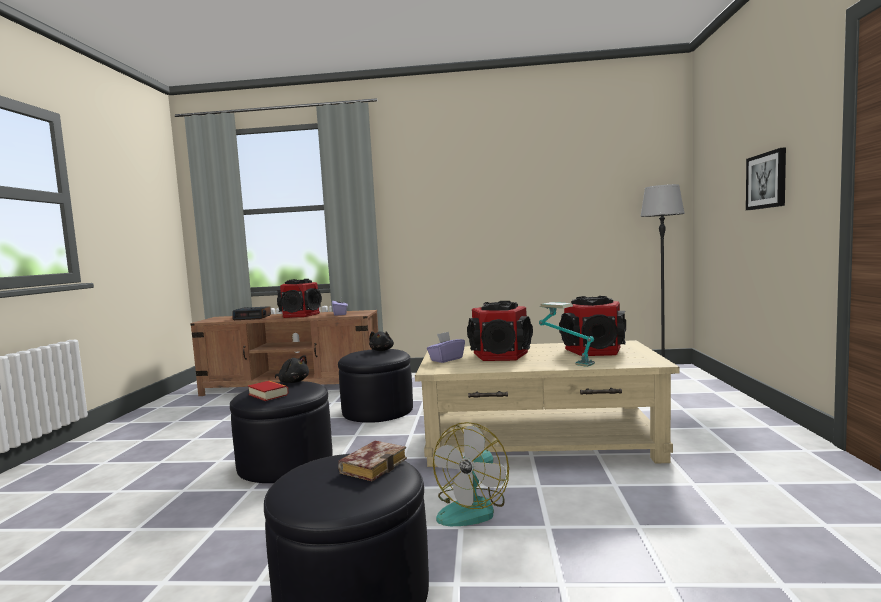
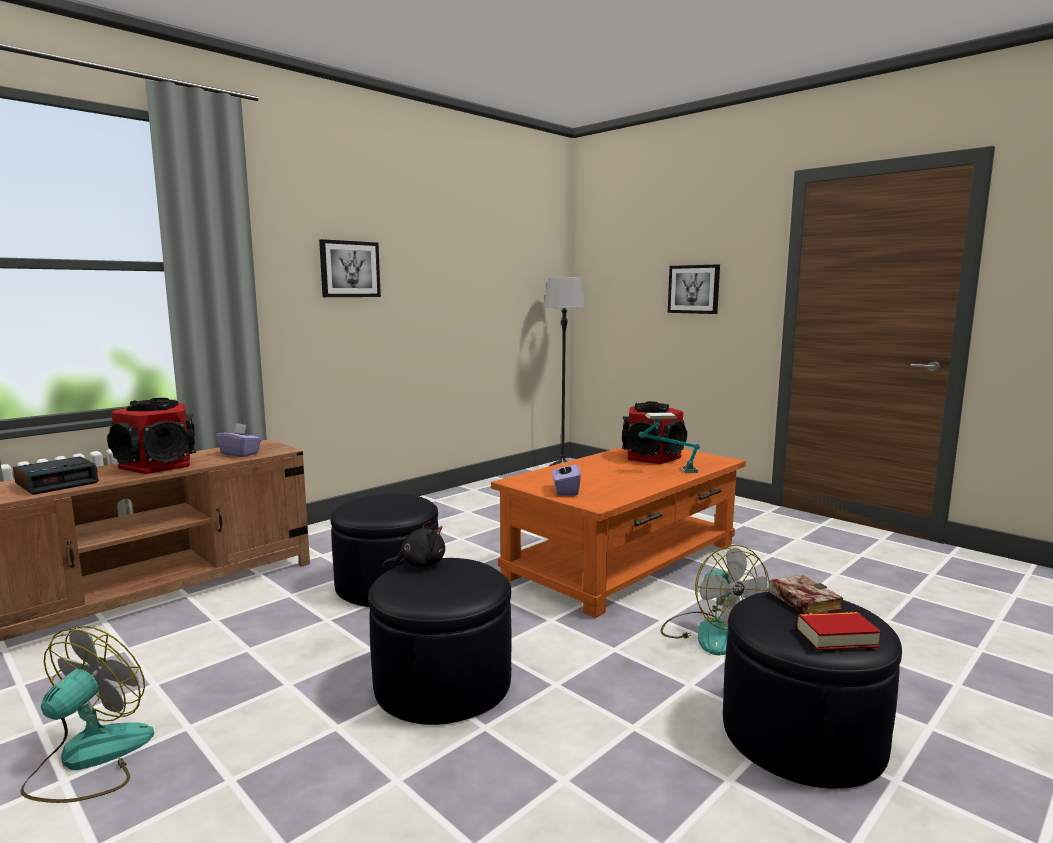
camera: 50 degrees left, 5 degrees up
(159, 436) = (89, 759): none -> fan
(268, 395) = (456, 588): book -> book (836, 637)
(382, 350) = (381, 498): black plush toy -> none
(448, 198) = (349, 269): none -> picture
(500, 355) = (597, 476): speaker -> none
(540, 442) = (623, 560): beige coffee table -> orange coffee table

